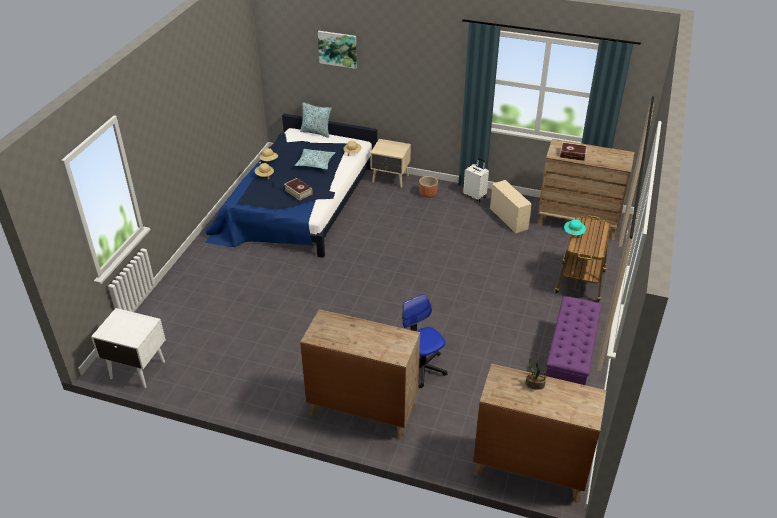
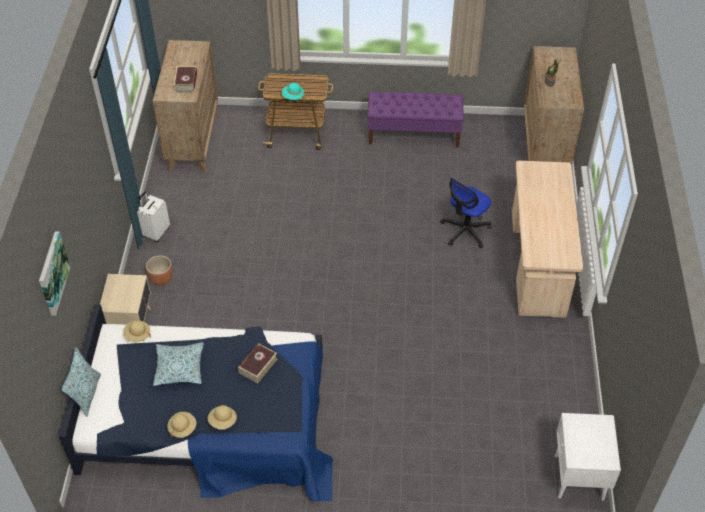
camera: 105 degrees left, 10 degrees up
(362, 411) = (537, 263): brown dresser -> beige desk
(508, 218) = (197, 198): beige storage box -> none

